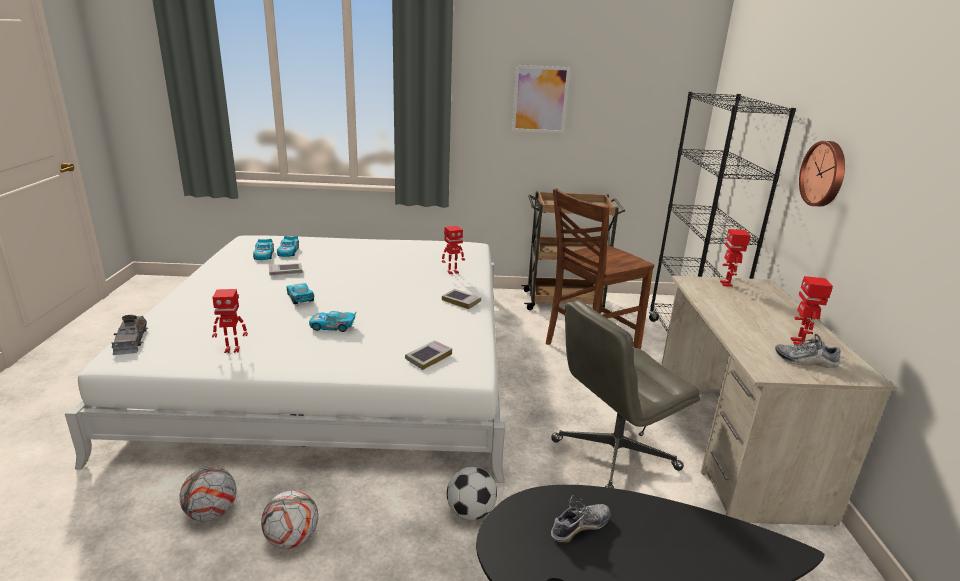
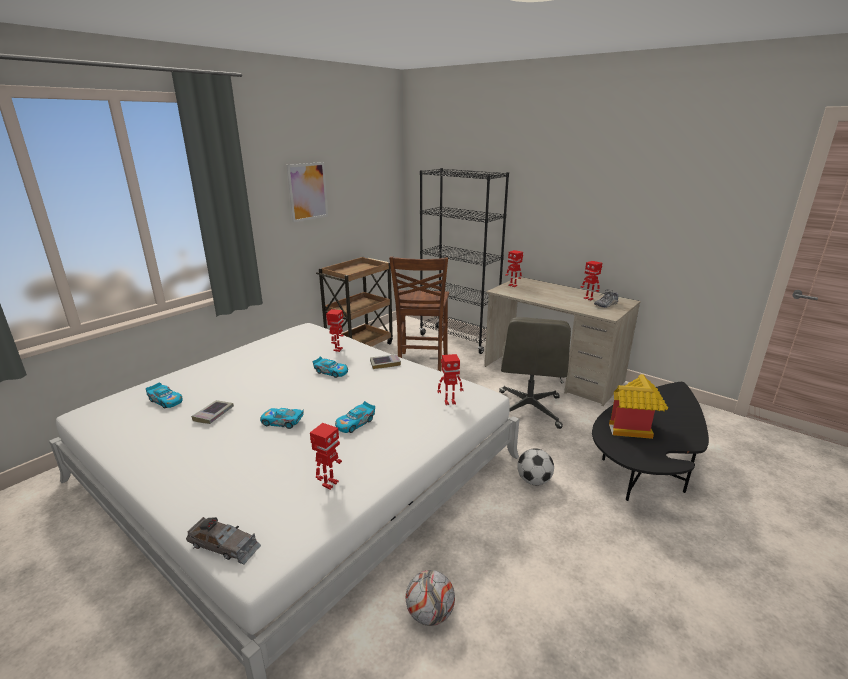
camera: 50 degrees left, 0 degrees up
(264, 255) = (148, 415): toy car -> toy car (331, 372)
(292, 539) = (498, 573): football -> none
(428, 357) = (449, 402): book -> toy robot
(579, 527) = (633, 429): shoe -> toy house
(824, 174) = (547, 207): wall clock -> none

